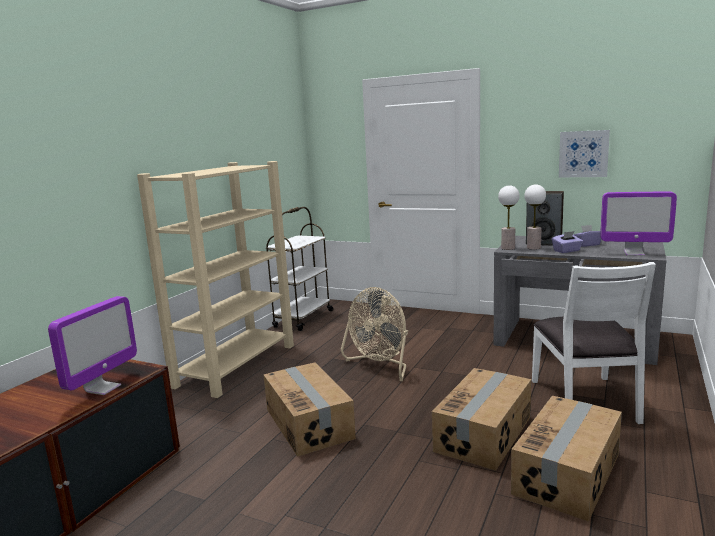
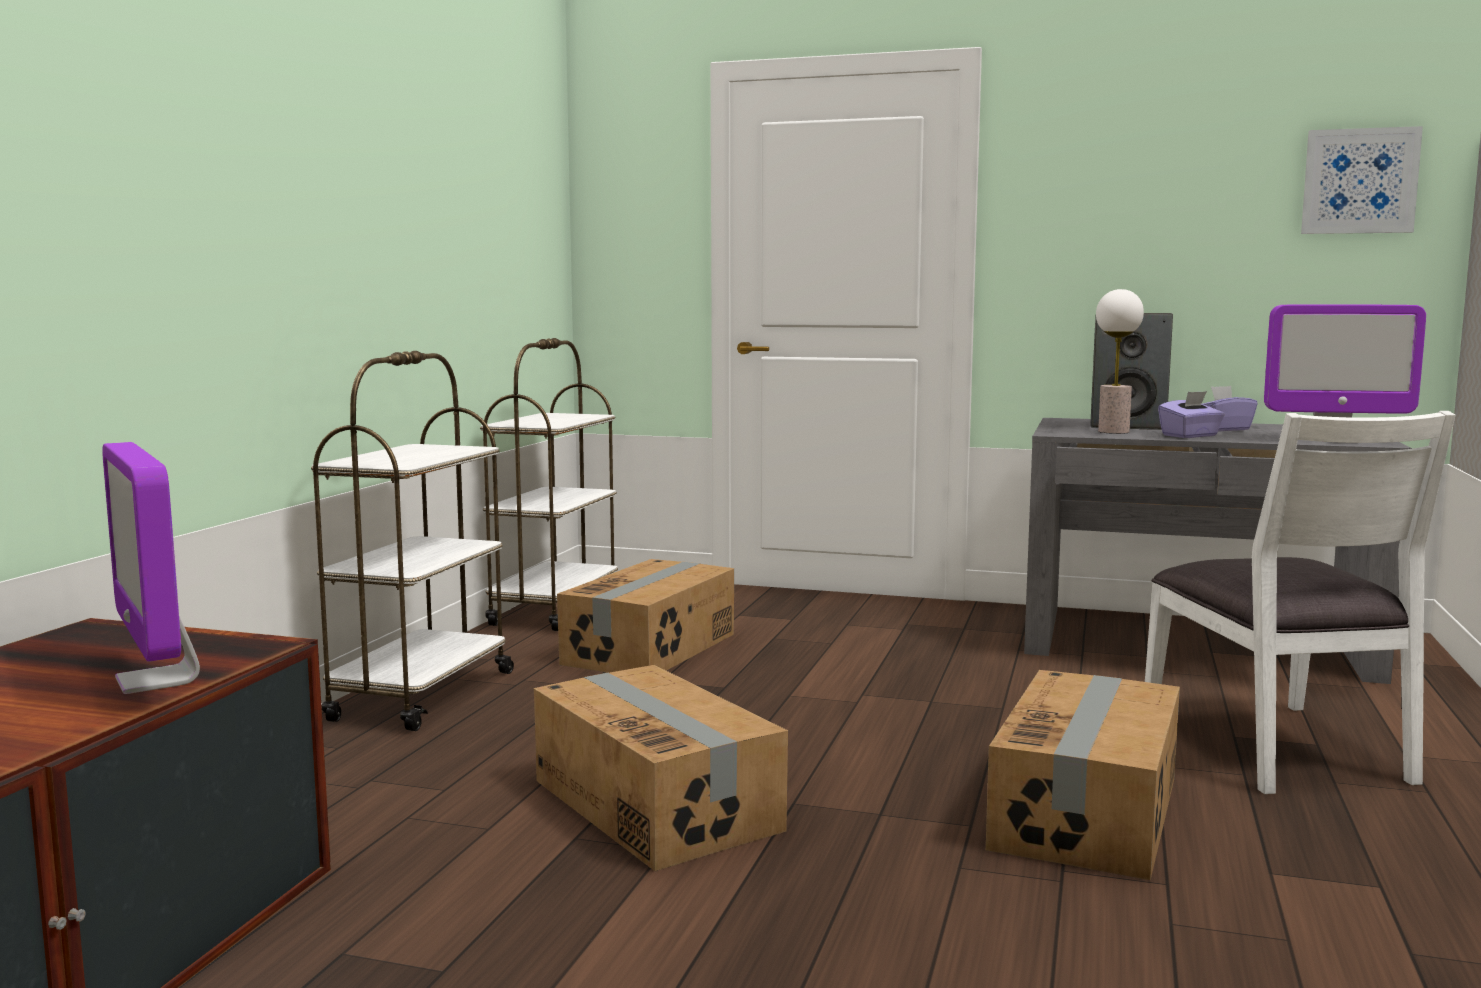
camera: 10 degrees left, 5 degrees down
(103, 388) = (158, 680): monitor -> monitor turned 135 degrees clockwise
(236, 365) = (420, 697): beige bookcase -> white cart
(381, 364) = (783, 690): beige fan -> none
(508, 248) = (1058, 431): table lamp -> none
(568, 473) = (1315, 879): cardboard box -> cardboard box (651, 649)
(583, 154) = (1204, 239): picture -> picture (1359, 181)

